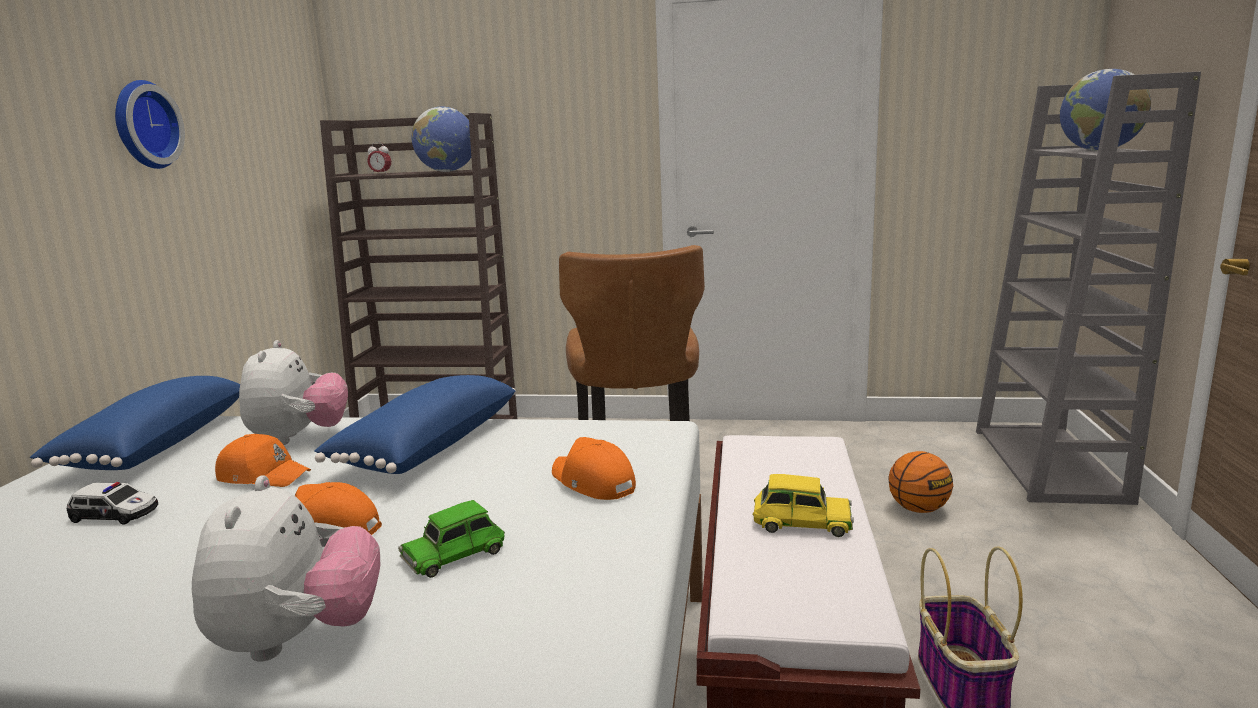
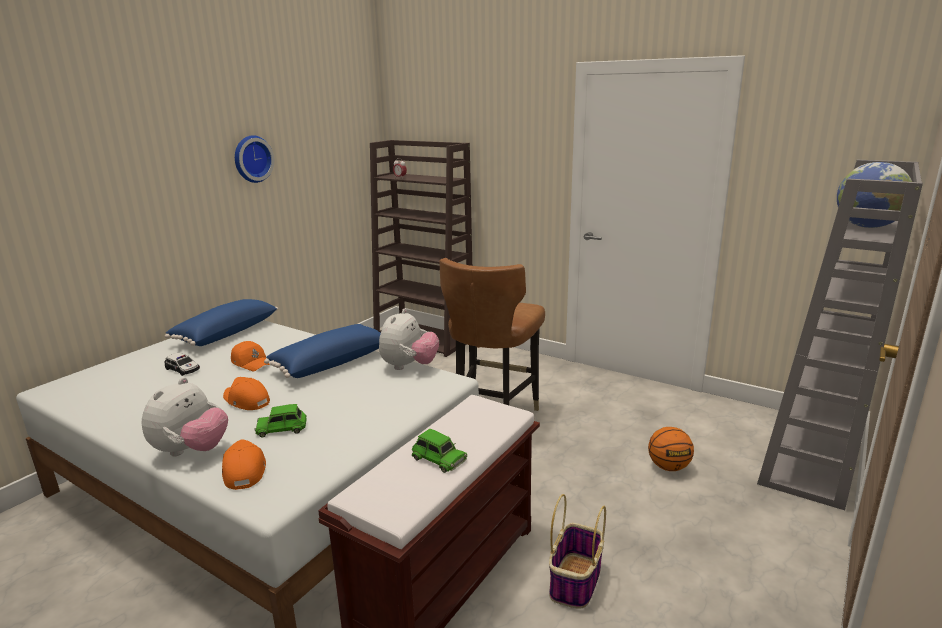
camera: 25 degrees right, 5 degrees up
(299, 438) = (283, 343): plush toy -> plush toy (409, 366)
(447, 171) = (436, 180): globe -> none
(592, 482) = (379, 406): orange cap -> orange cap (244, 470)
(801, 521) = (438, 458): yellow toy car -> green toy car

